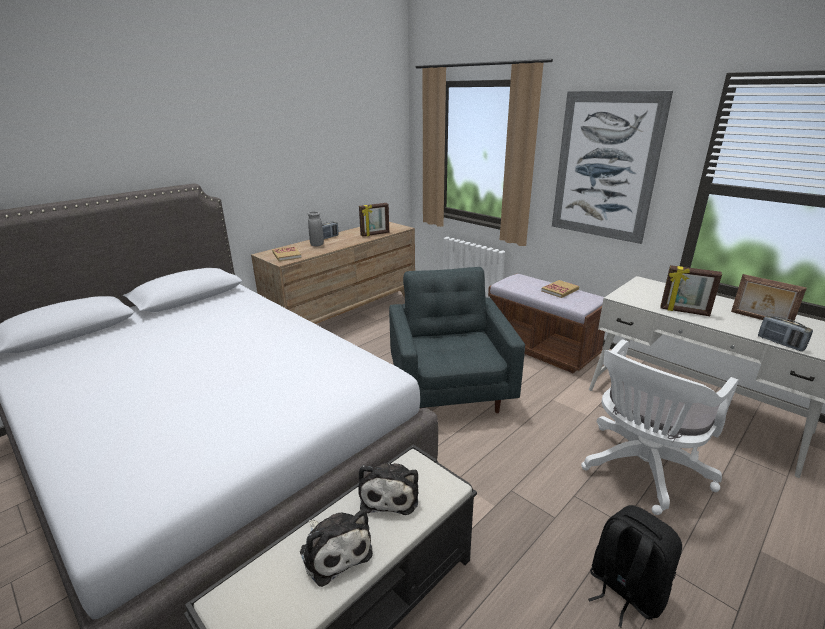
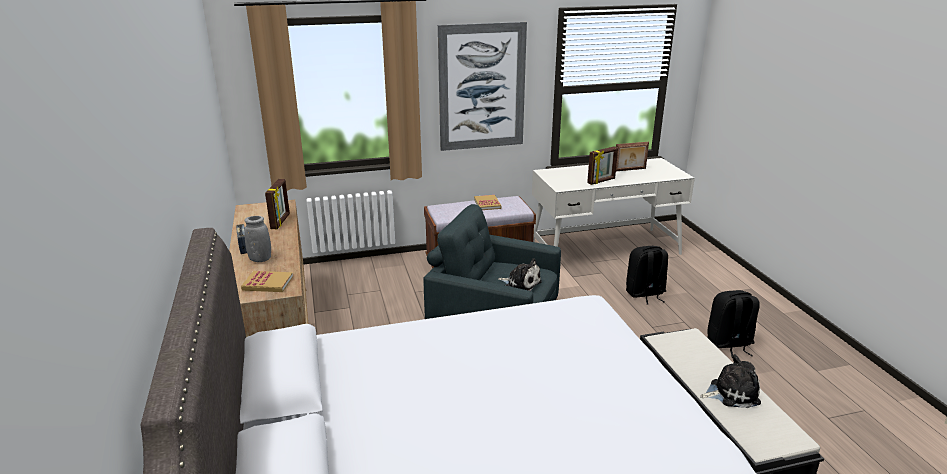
camera: 60 degrees left, 0 degrees up
(390, 493) = (689, 358): plush toy -> plush toy (521, 284)
(641, 470) = (645, 294): white office chair -> black backpack
(780, 343) = (660, 178): radio -> none

